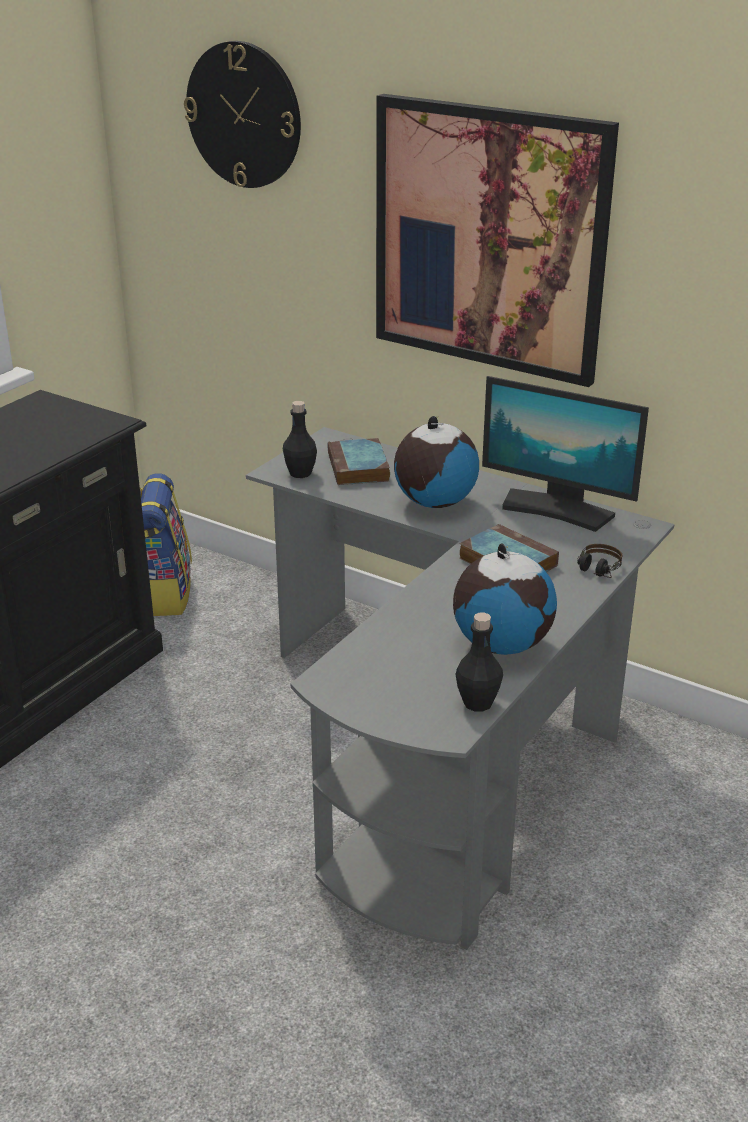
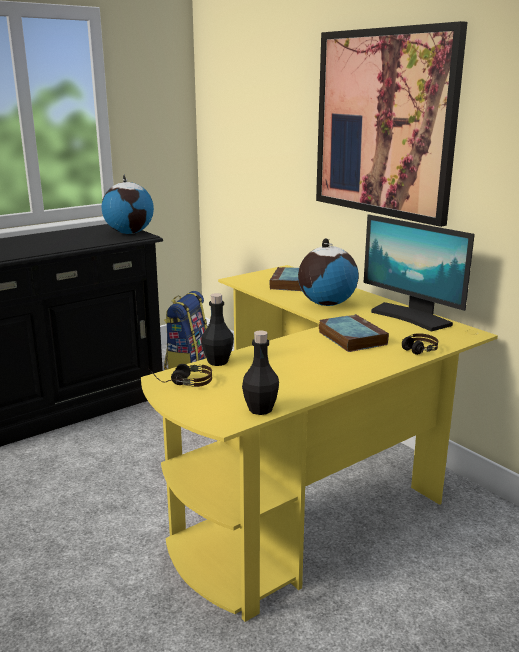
camera: 20 degrees right, 10 degrees down
(244, 115) = (257, 63): wall clock -> none
(300, 473) = (252, 282): black bottle -> black bottle (218, 362)
(351, 681) = (181, 382): none -> headphones
(448, 743) = (314, 479): grey desk -> yellow desk
(501, 644) = (308, 380): globe -> globe (129, 233)

